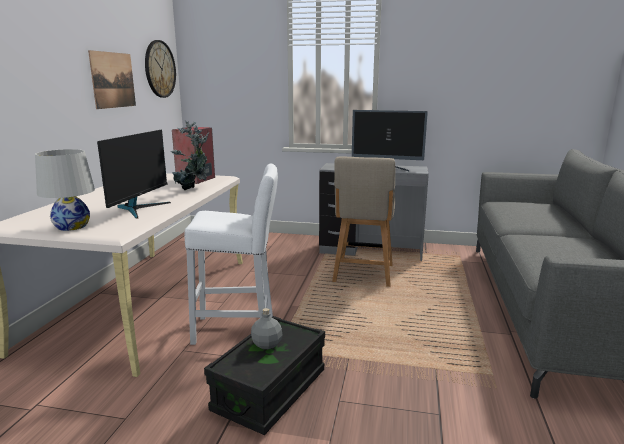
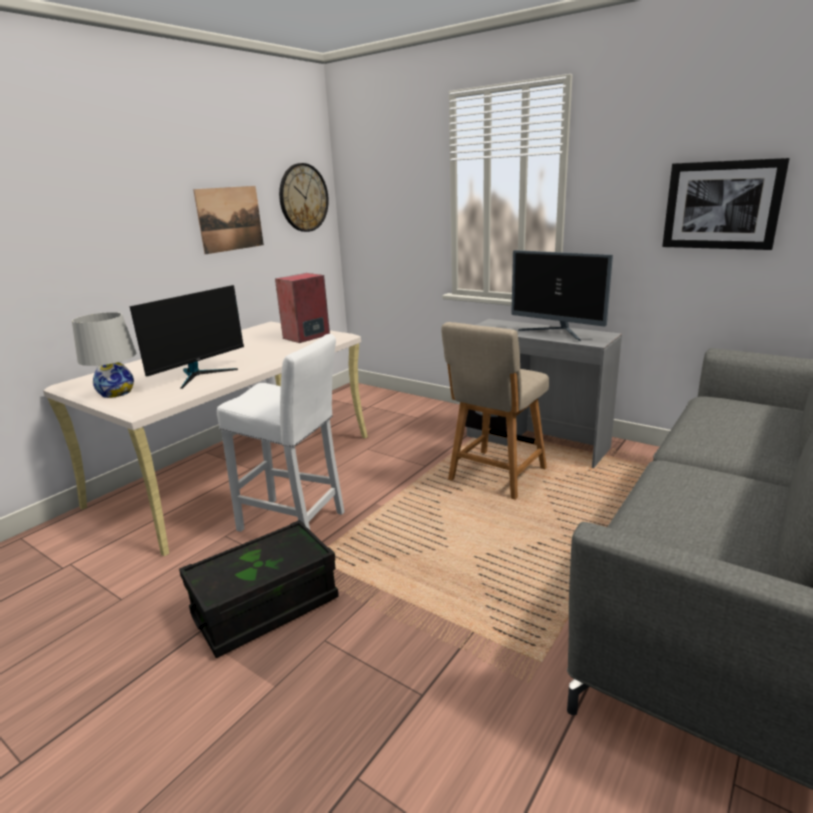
camera: 25 degrees right, 5 degrees up
(193, 190) = (283, 352): potted plant -> none
(266, 344) = (262, 555): grey bottle -> none
(482, 81) = (721, 205): none -> picture

